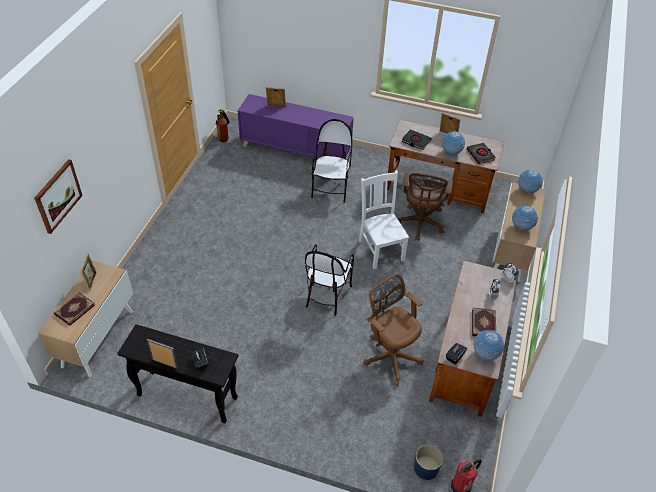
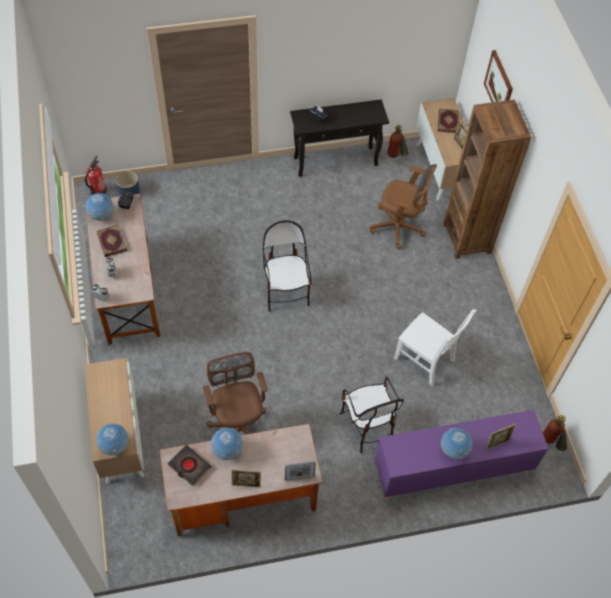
camera: 150 degrees right, 10 degrees up
(125, 372) = (396, 157): none -> fire extinguisher
(143, 268) = (467, 238): none -> brown bookcase
(165, 363) = (342, 107): picture frame -> picture frame (299, 477)
(380, 249) = (264, 368): white chair -> white chair (426, 360)
(390, 355) = (197, 261): brown office chair -> brown office chair (399, 227)
(416, 141) = (280, 449): black book -> none
(521, 227) = (107, 384): globe -> globe (453, 450)

